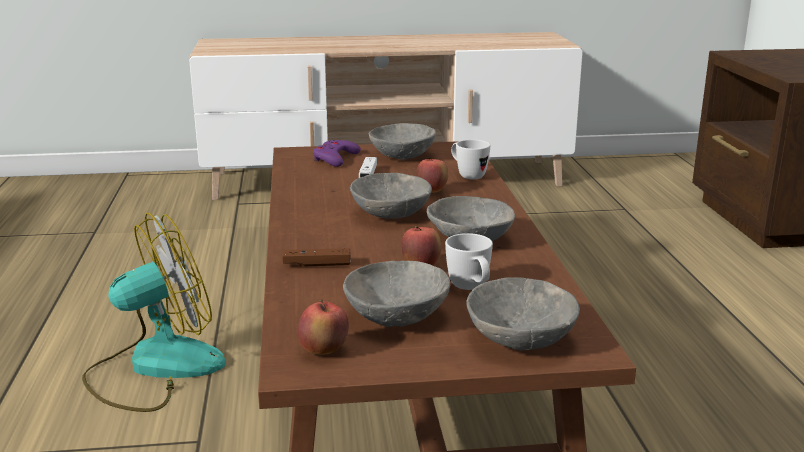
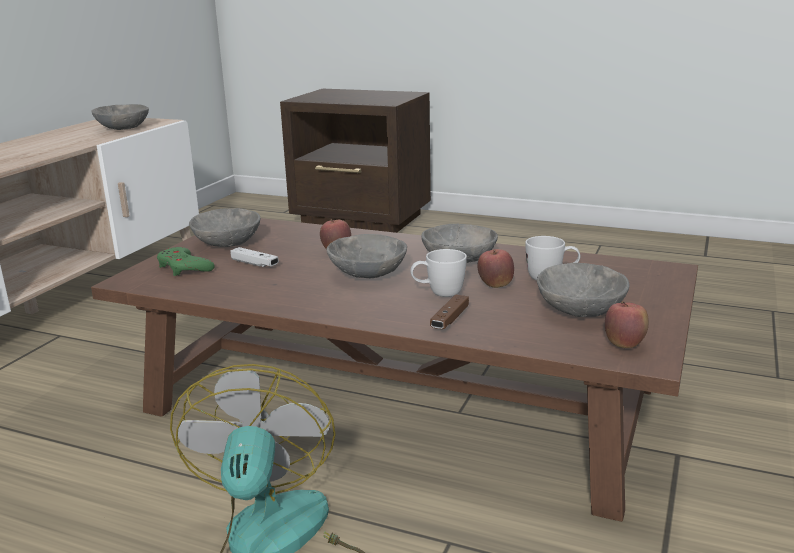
camera: 60 degrees left, 0 degrees up
(335, 158) = (184, 267): purple game controller -> green game controller
(467, 175) = (317, 234): white mug -> white mug (438, 294)
(519, 338) = (641, 282): grey bowl -> grey bowl (122, 128)

